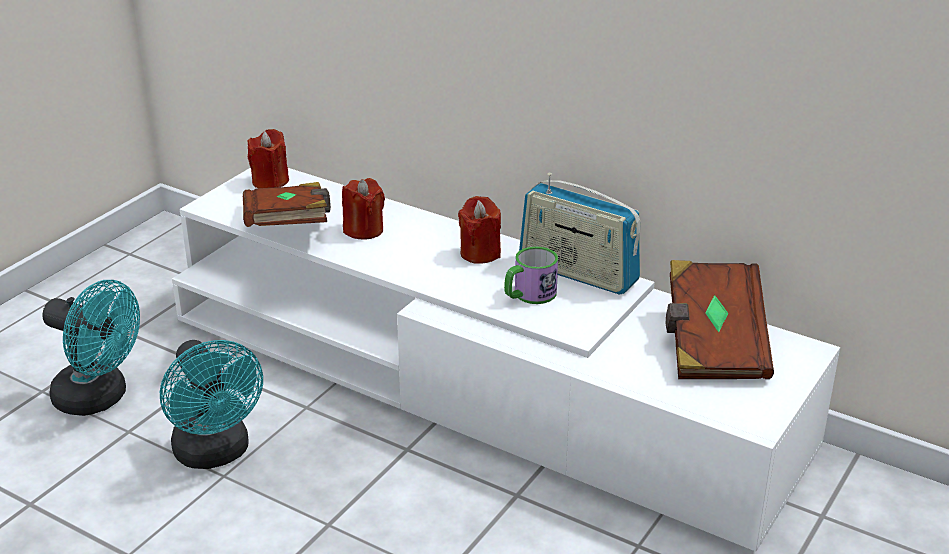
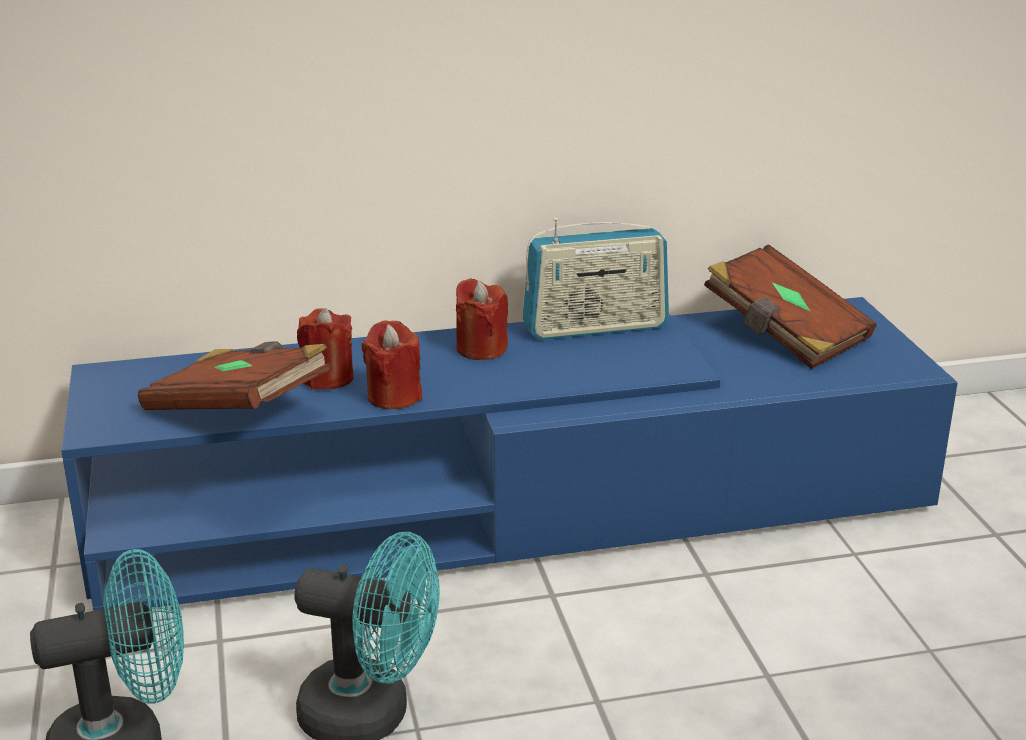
camera: 45 degrees left, 5 degrees down
(270, 181) = (126, 380): red candle -> red candle (394, 397)
(474, 382) = (513, 507): white tv stand -> blue tv stand
(529, 295) = (591, 361): mug -> none

